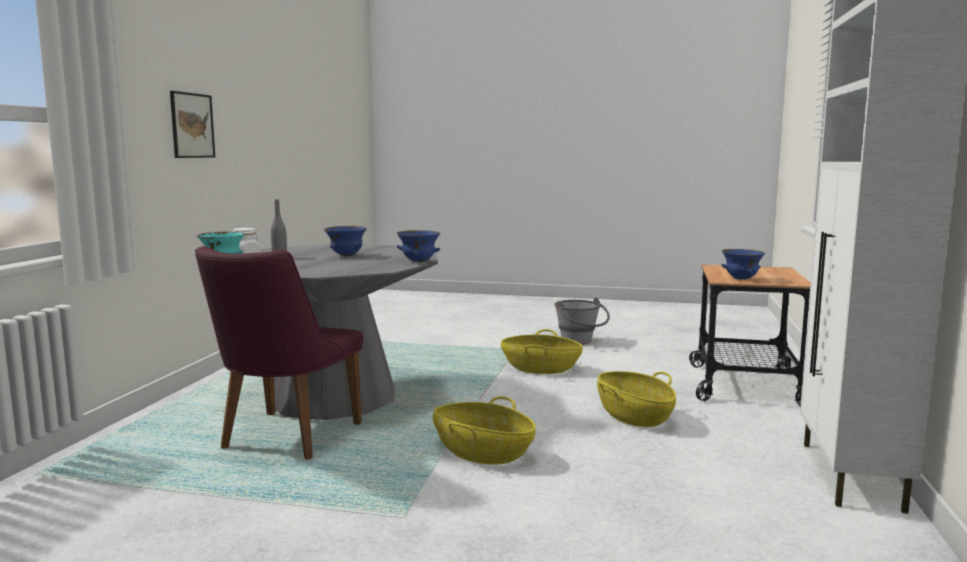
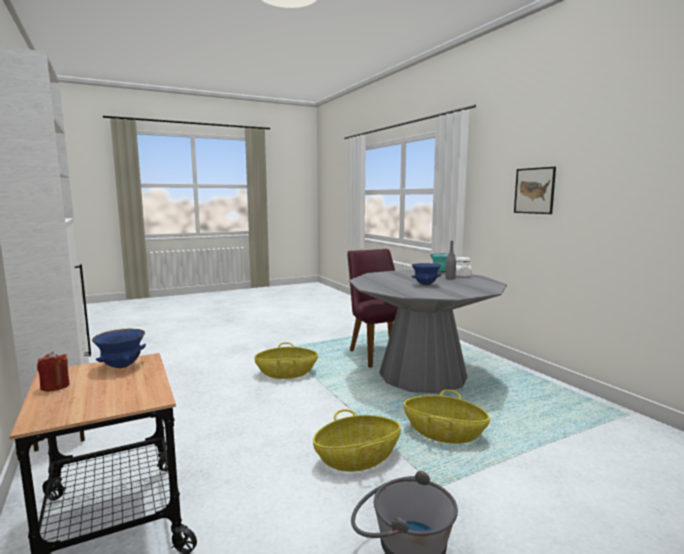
camera: 140 degrees right, 0 degrees up
(418, 262) = (366, 287): blue bowl -> none
(633, 416) = (223, 425): basket -> basket (444, 434)
(787, 277) = (55, 386): none -> red candle

